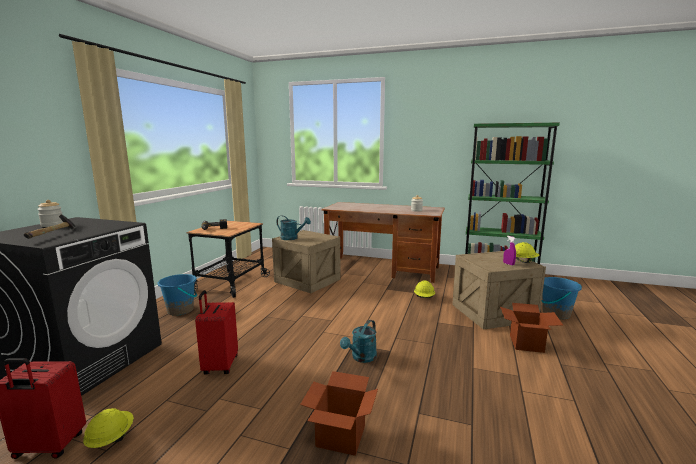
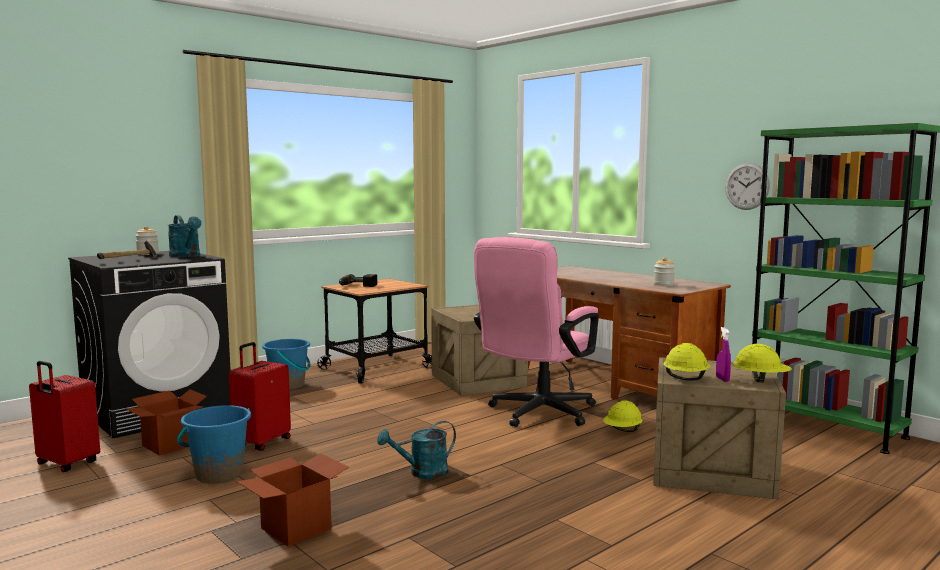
camera: 30 degrees right, 5 degrees down
(110, 439) = (110, 471): yellow hard hat -> yellow hard hat (685, 378)
(292, 238) = (456, 311): turquoise watering can -> turquoise watering can (187, 256)
(368, 297) = (536, 414): none -> pink office chair
(447, 153) = (747, 186): none -> wall clock
(526, 343) = (697, 517): cardboard box -> cardboard box (170, 445)
(555, 314) = (836, 498): blue bucket -> blue bucket (219, 474)

